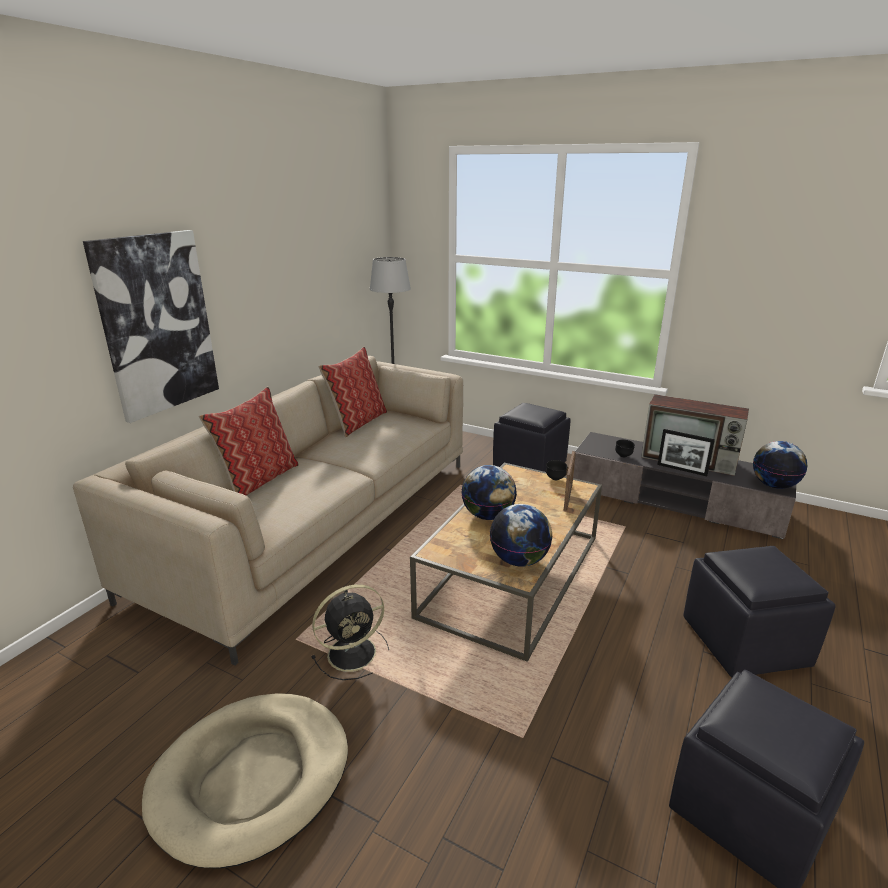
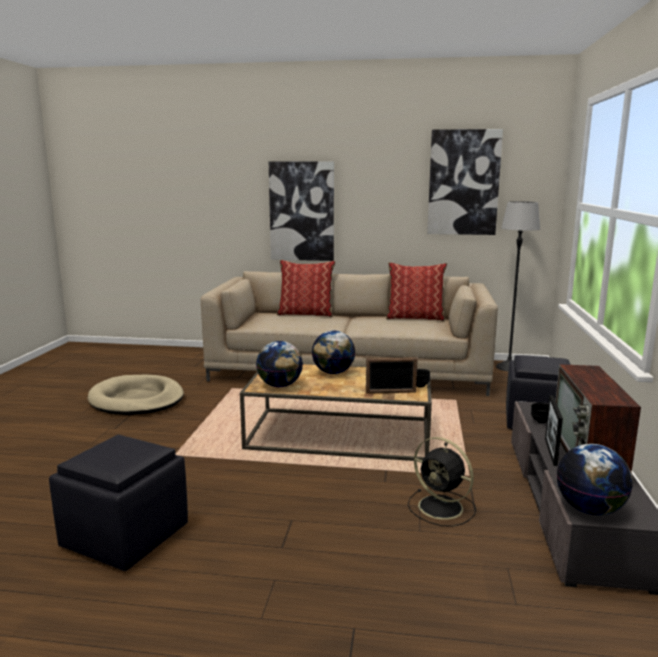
camera: 70 degrees right, 10 degrees down
(326, 243) = (463, 182): none -> picture
(354, 652) = (228, 403): black fan -> black fan (442, 508)
(744, 643) = (315, 543): black ottoman -> none

